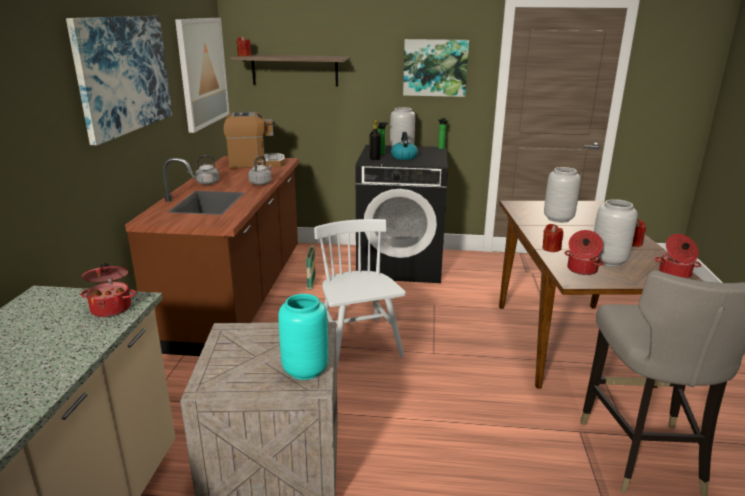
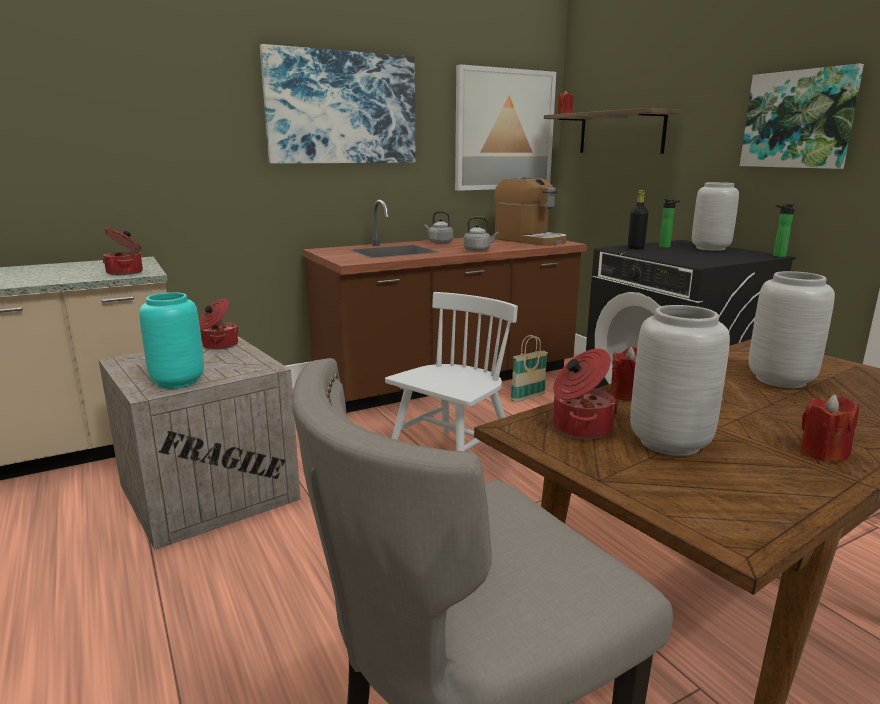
camera: 55 degrees right, 5 degrees down
(404, 157) = (680, 253): kettle -> none
(674, 274) = (743, 517): cooking pot -> cooking pot (219, 345)

